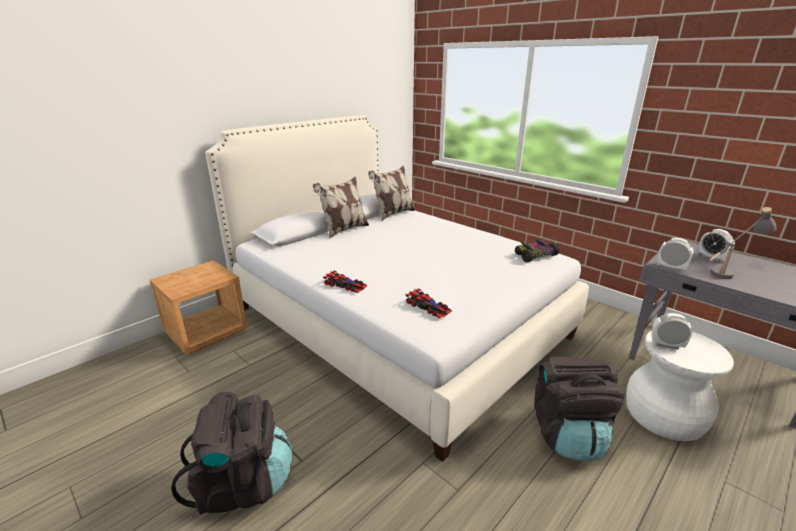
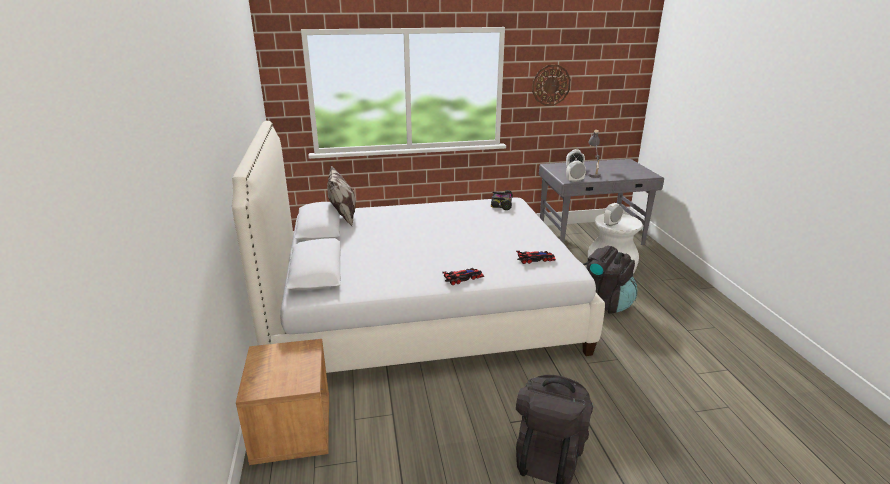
camera: 55 degrees left, 0 degrees up
(344, 230) = (344, 247): pillow -> none
(720, 127) = (551, 85): none -> wall clock

